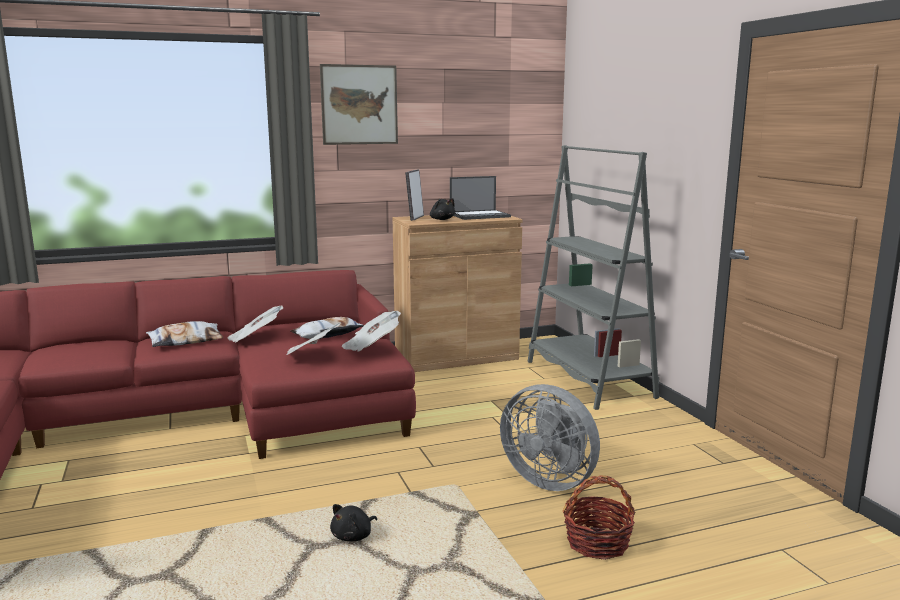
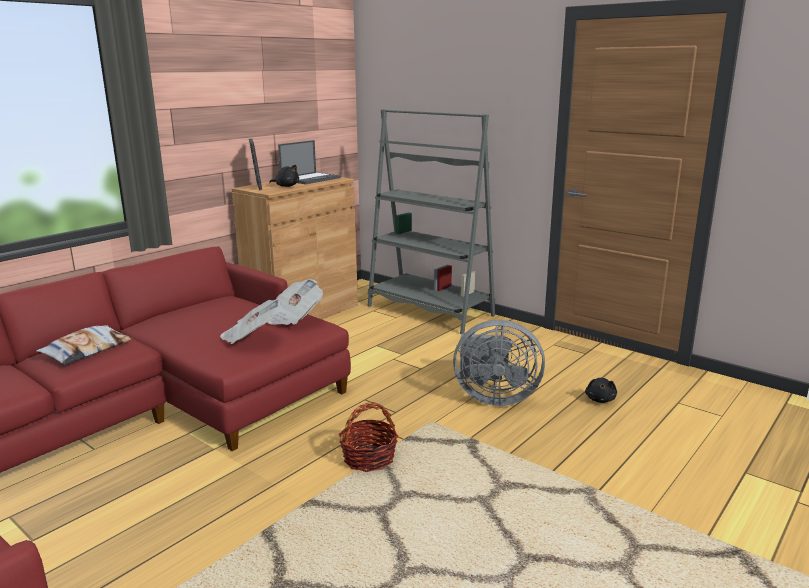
camera: 30 degrees left, 5 degrees up
(255, 338) = (162, 332): newspaper -> none
(327, 334) = (236, 314): pillow -> none
(353, 536) = (402, 490): black plush toy -> black plush toy (600, 399)
(359, 105) = (190, 74): picture -> none
(597, 543) = (575, 434): basket -> basket (369, 458)

